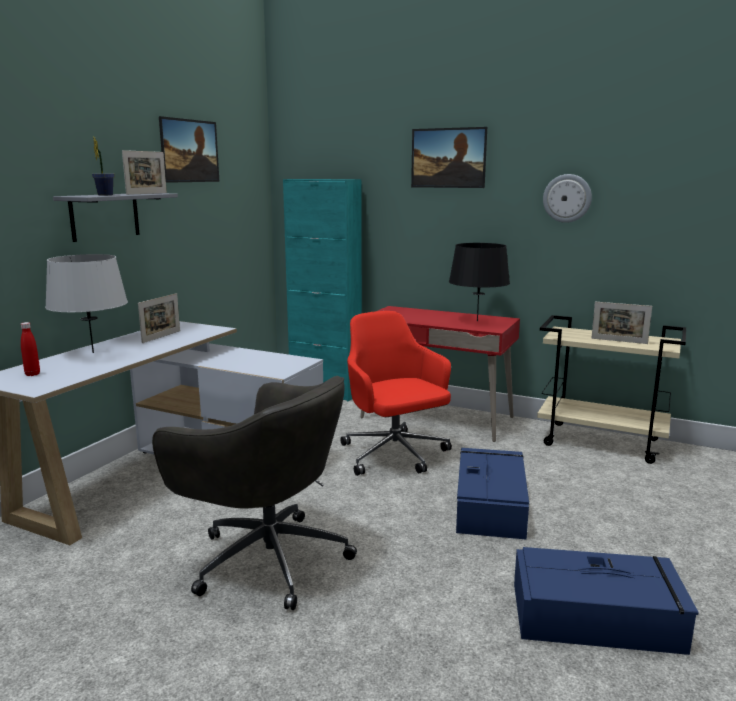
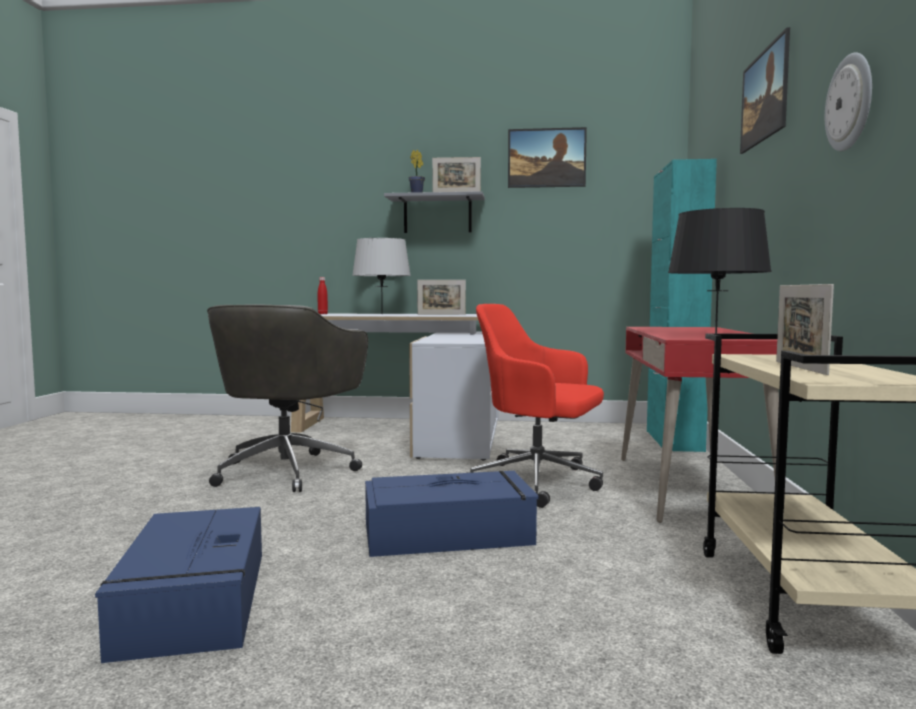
camera: 70 degrees right, 10 degrees down
(395, 455) = (538, 482): red office chair -> red office chair turned 105 degrees counterclockwise

